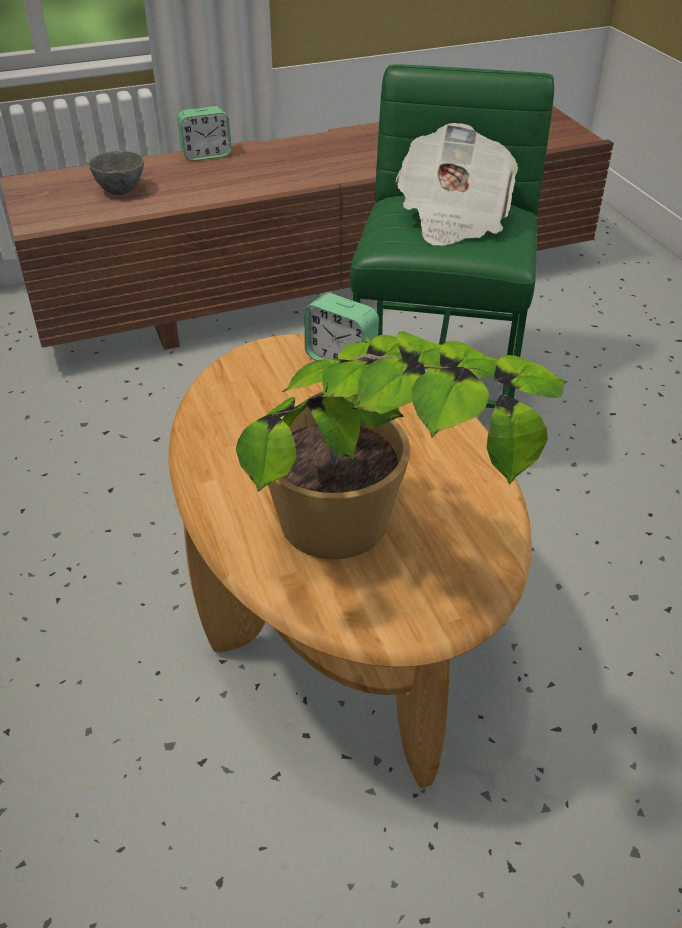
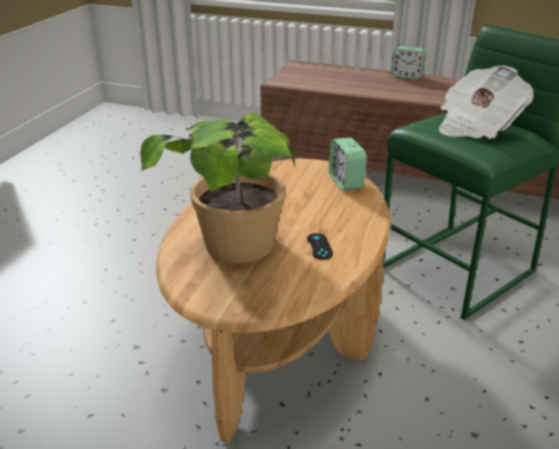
camera: 40 degrees right, 10 degrees down
(120, 191) = (339, 80): grey bowl -> none
(428, 470) = (319, 246): none -> black game controller

